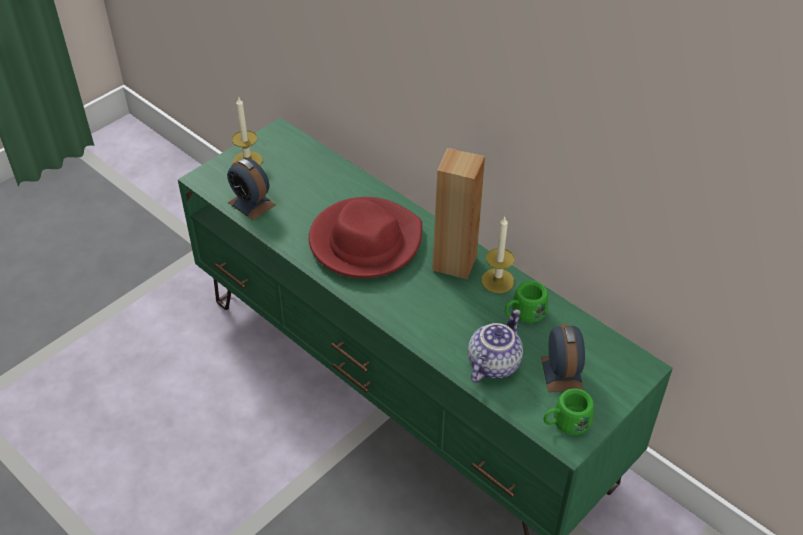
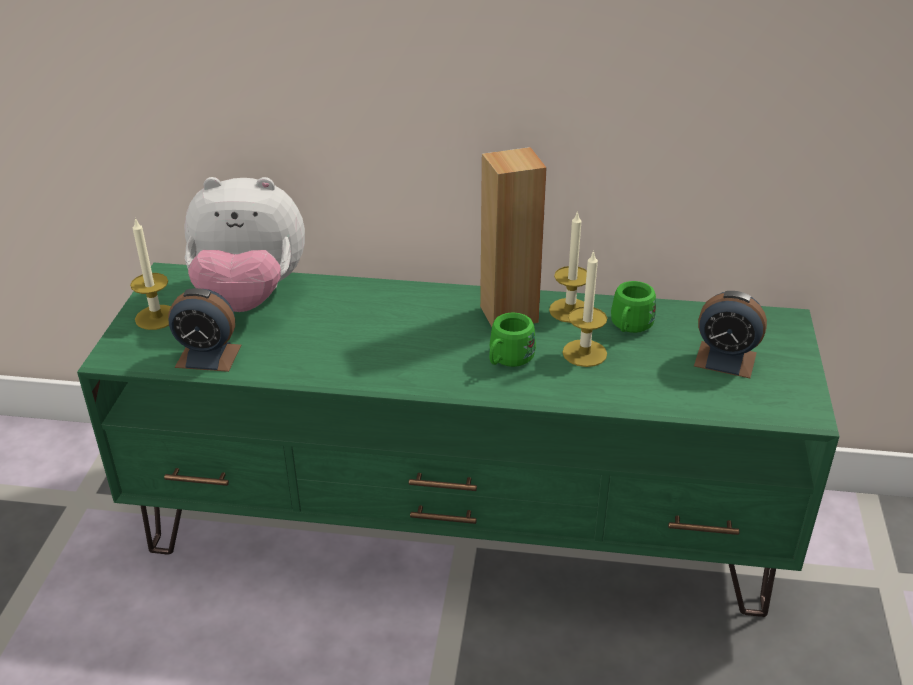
camera: 35 degrees left, 10 degrees down
(311, 171) = (250, 297): none -> plush toy
(365, 241) = (389, 336): red hat -> none
(472, 318) = (584, 353): none -> candle
(492, 363) = (652, 382): teapot -> none
(562, 373) = (725, 359): alarm clock -> alarm clock turned 150 degrees clockwise
(565, 423) = (781, 400): green mug -> green mug (507, 360)

